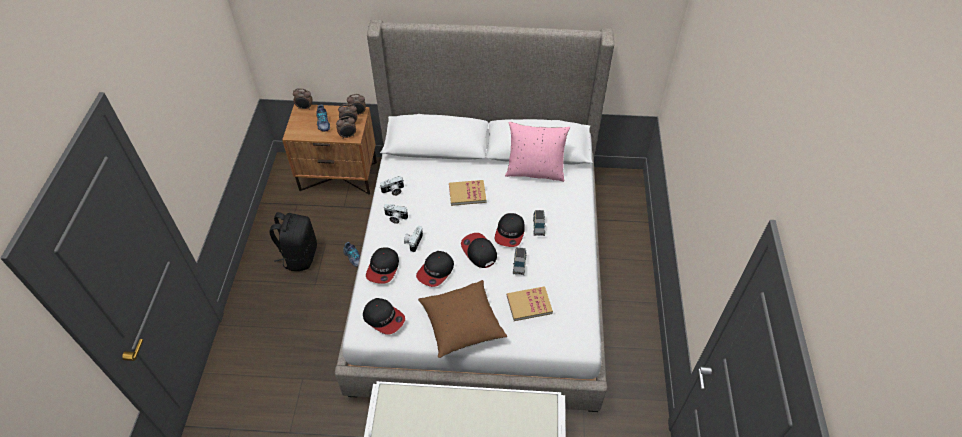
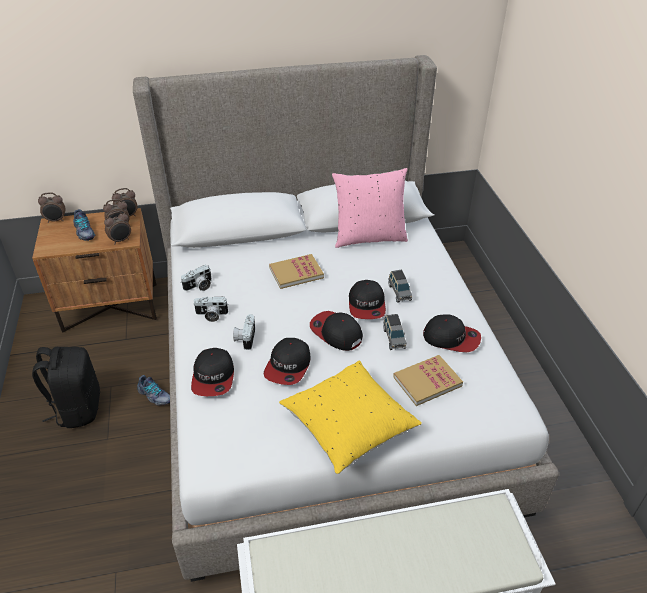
camera: 15 degrees left, 10 degrees down
(384, 318) = (234, 440): cap -> cap (451, 338)
(462, 325) = (348, 426): brown pillow -> yellow pillow

